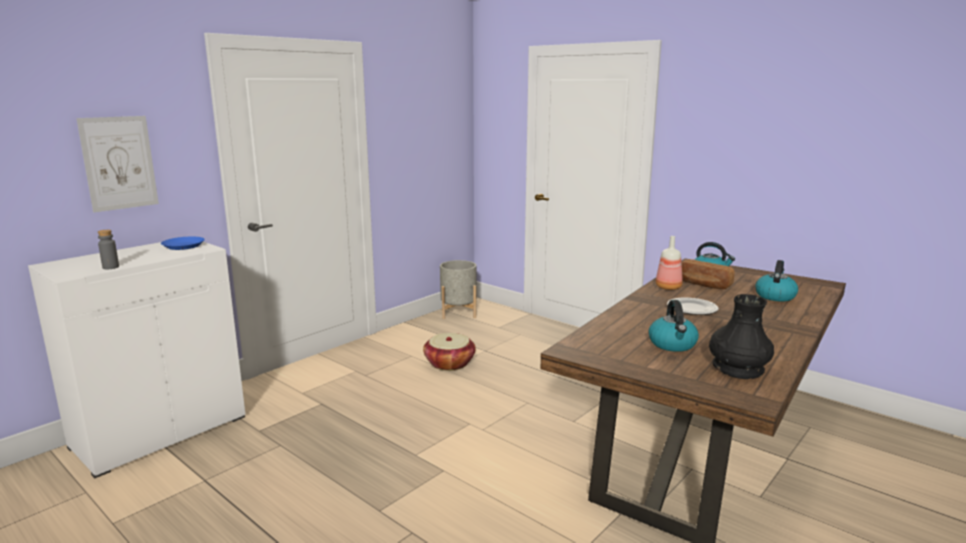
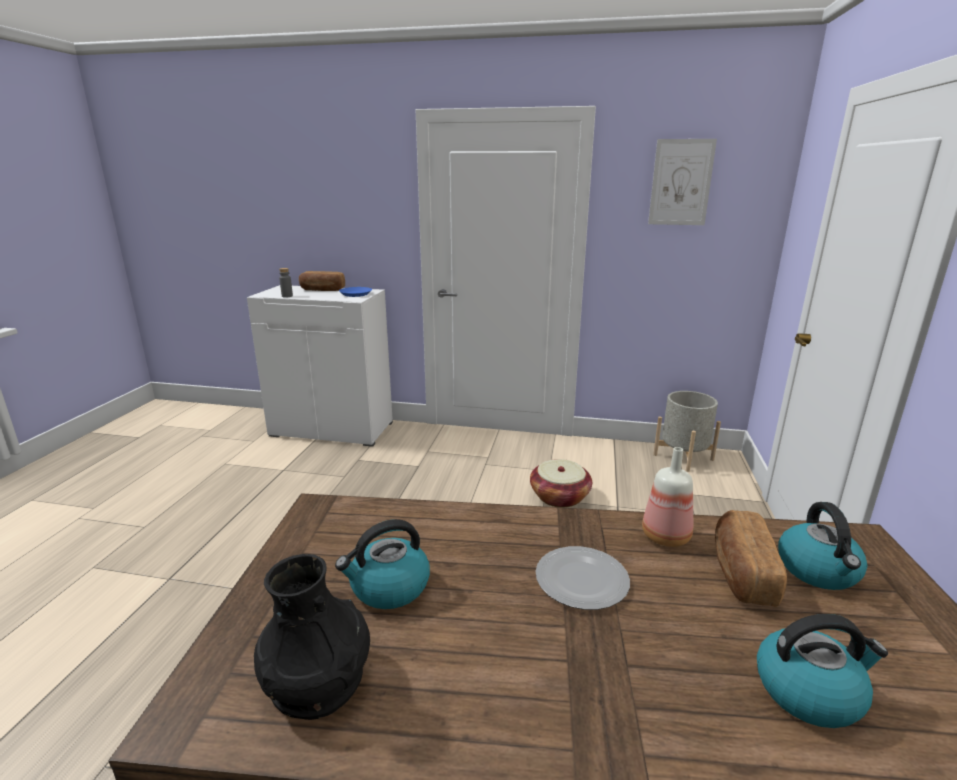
camera: 60 degrees right, 5 degrees up
(119, 163) = (341, 221): picture -> picture (681, 182)
(121, 253) = (322, 290): none -> bread

